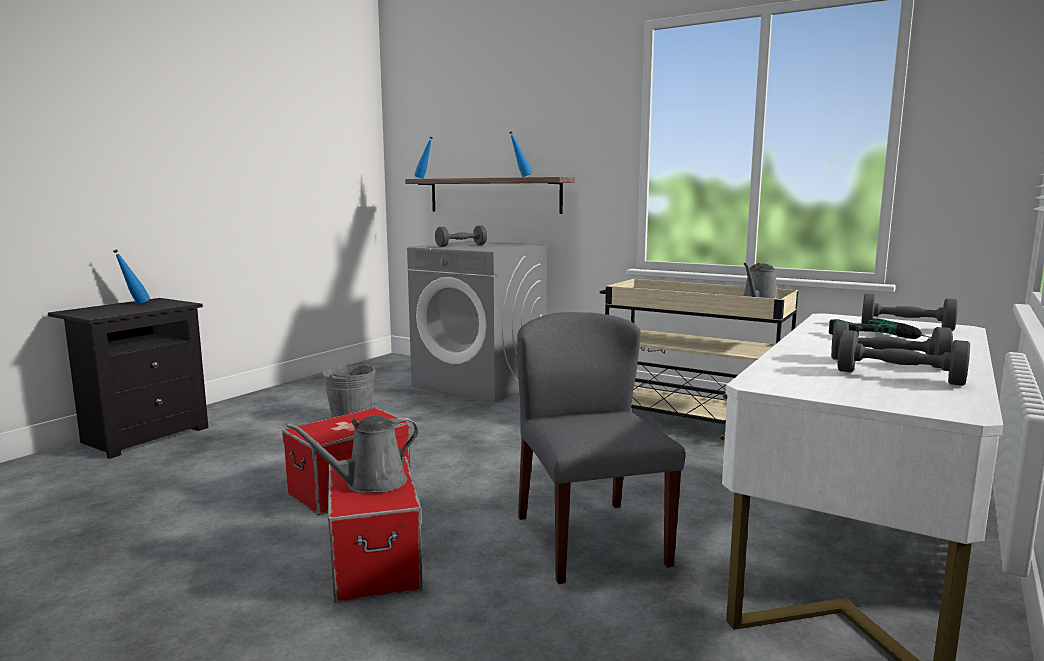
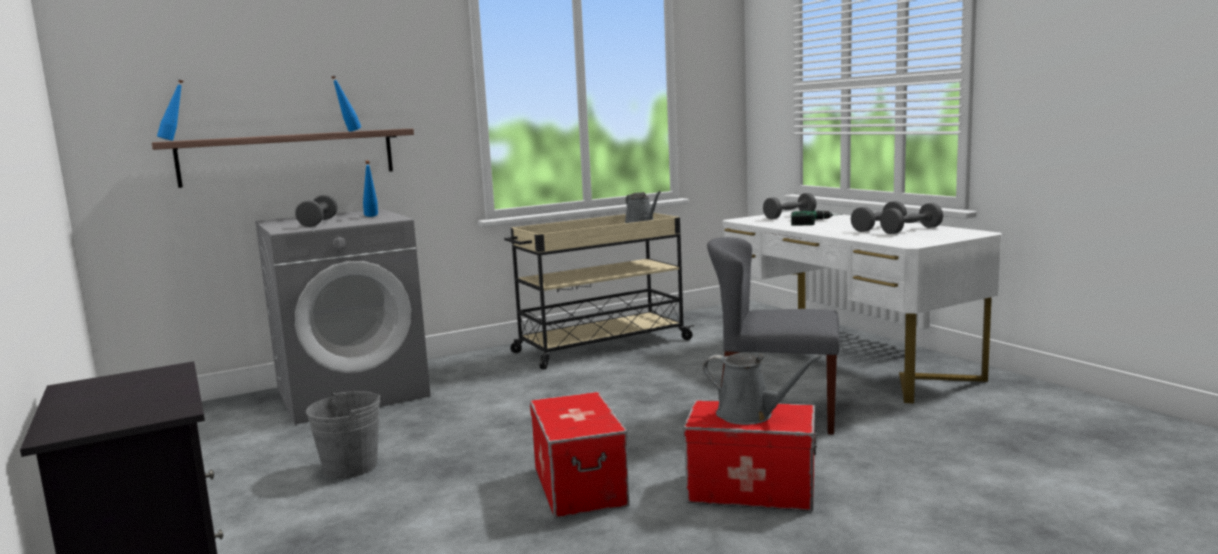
camera: 60 degrees left, 0 degrees up
(134, 304) = (90, 395): blue bottle -> blue bottle (372, 216)
(370, 483) = (750, 415): grey watering can -> grey watering can turned 60 degrees counterclockwise

